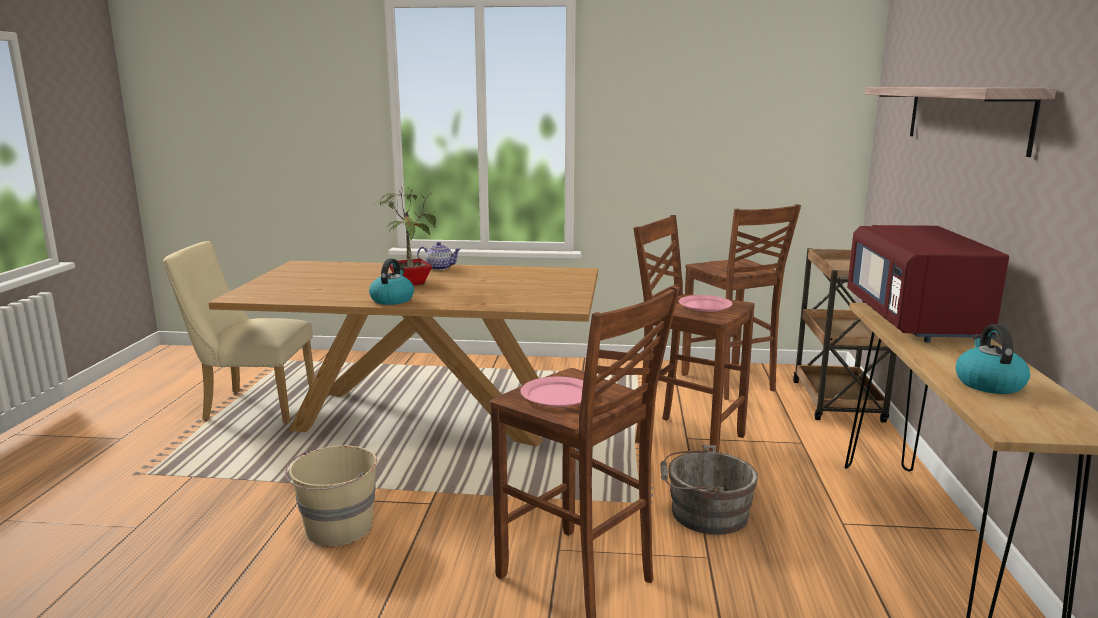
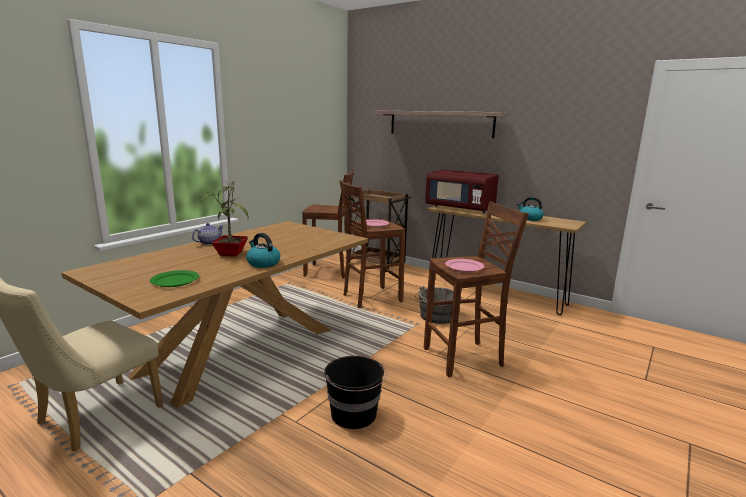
camera: 60 degrees left, 0 degrees up
(299, 289) = (175, 281): none -> green plate
(338, 528) = (354, 415): beige bucket -> black bucket

